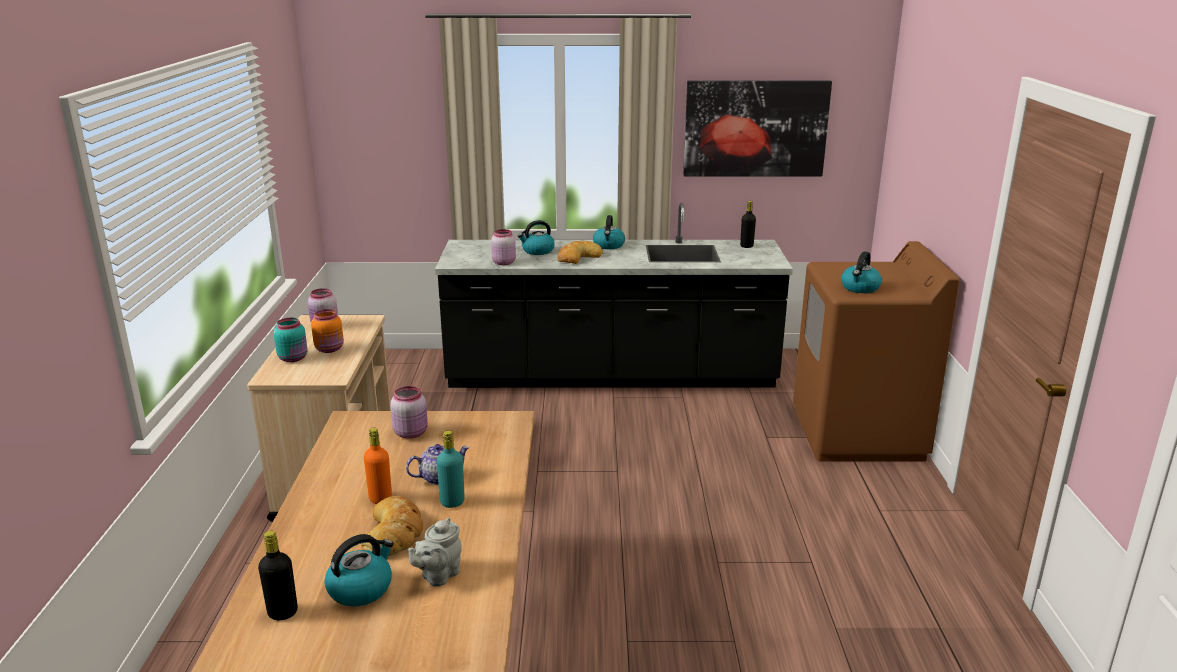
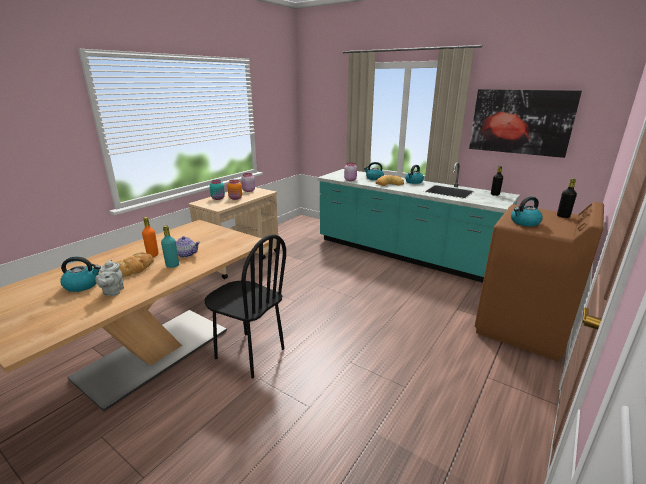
camera: 35 degrees right, 0 degrees up
(283, 612) = (48, 282): black bottle -> black bottle (563, 216)
(411, 432) = (209, 235): pink jar -> none
(438, 576) = (113, 292): grey teapot -> grey teapot turned 75 degrees counterclockwise
(569, 616) = (249, 354): none -> black chair
(611, 376) = (403, 254): black counter -> turquoise counter

